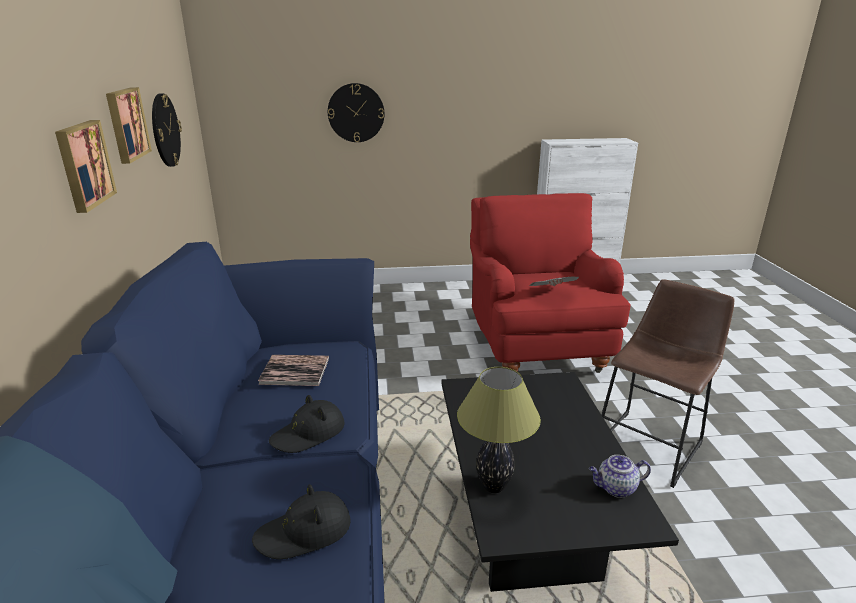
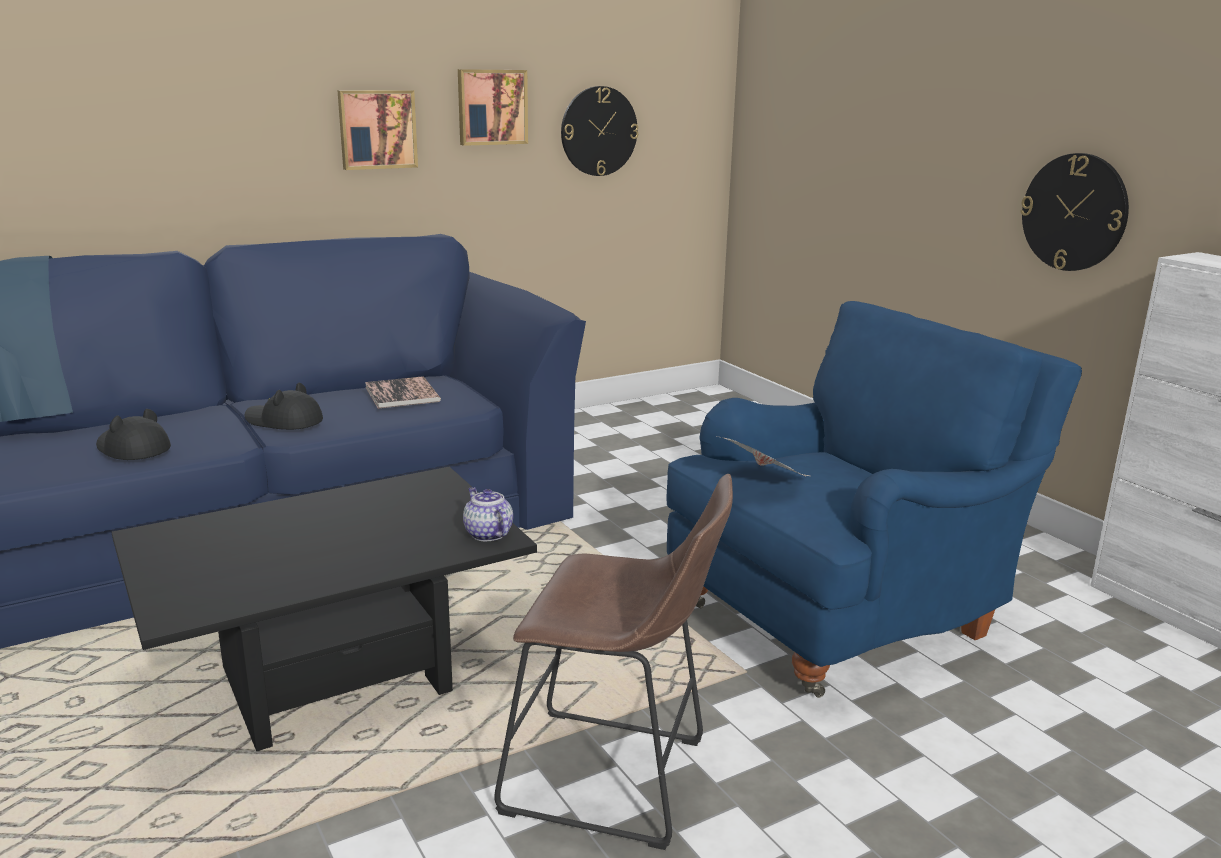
camera: 65 degrees right, 5 degrees down
(356, 113) = (889, 148): wall clock -> wall clock (1074, 212)
(494, 486) = (228, 522): table lamp -> none
(535, 345) = (842, 617): red armchair -> blue armchair
(615, 488) = (239, 593): teapot -> teapot (487, 534)

